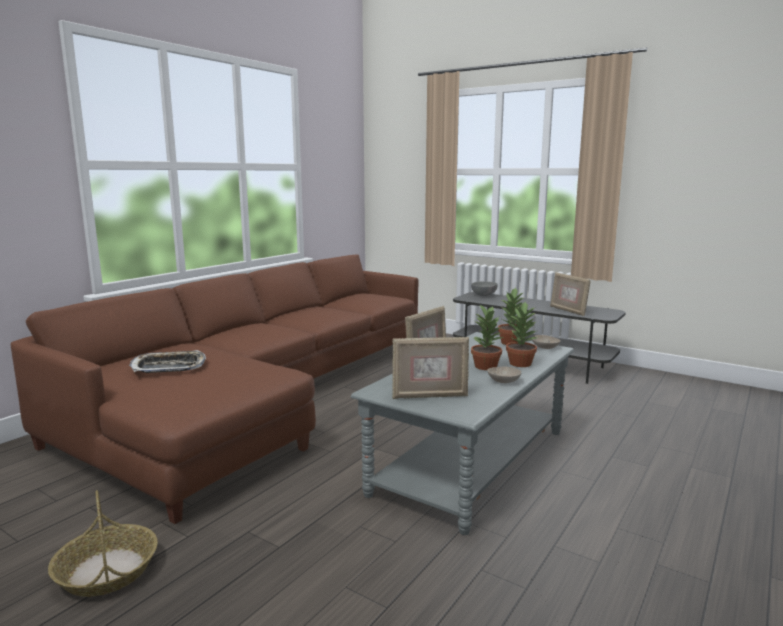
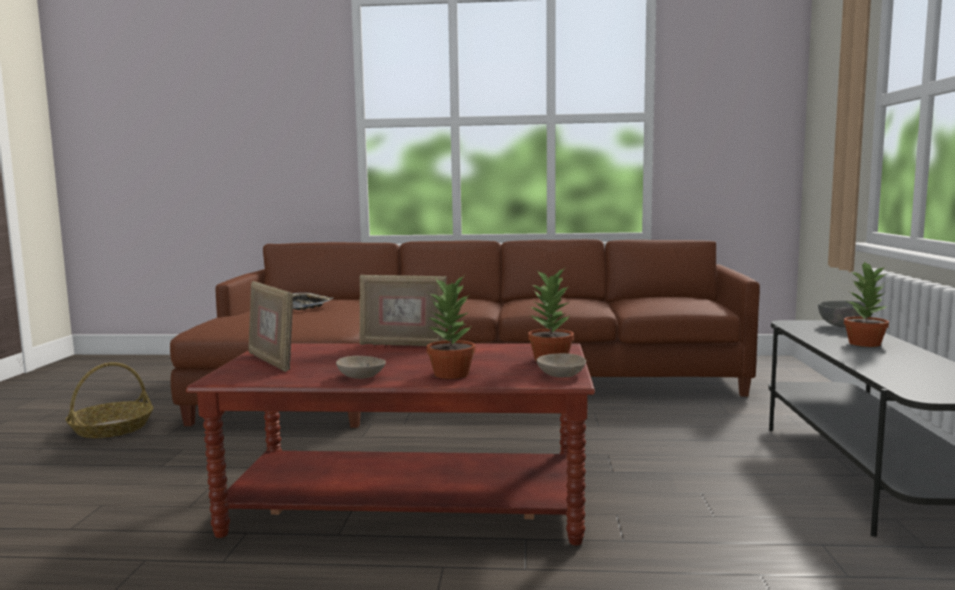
camera: 60 degrees right, 5 degrees down
(472, 461) = (409, 505): grey coffee table -> brown coffee table
(485, 366) = (414, 364): potted plant -> potted plant (865, 343)
(568, 311) = (893, 370): picture frame -> none

